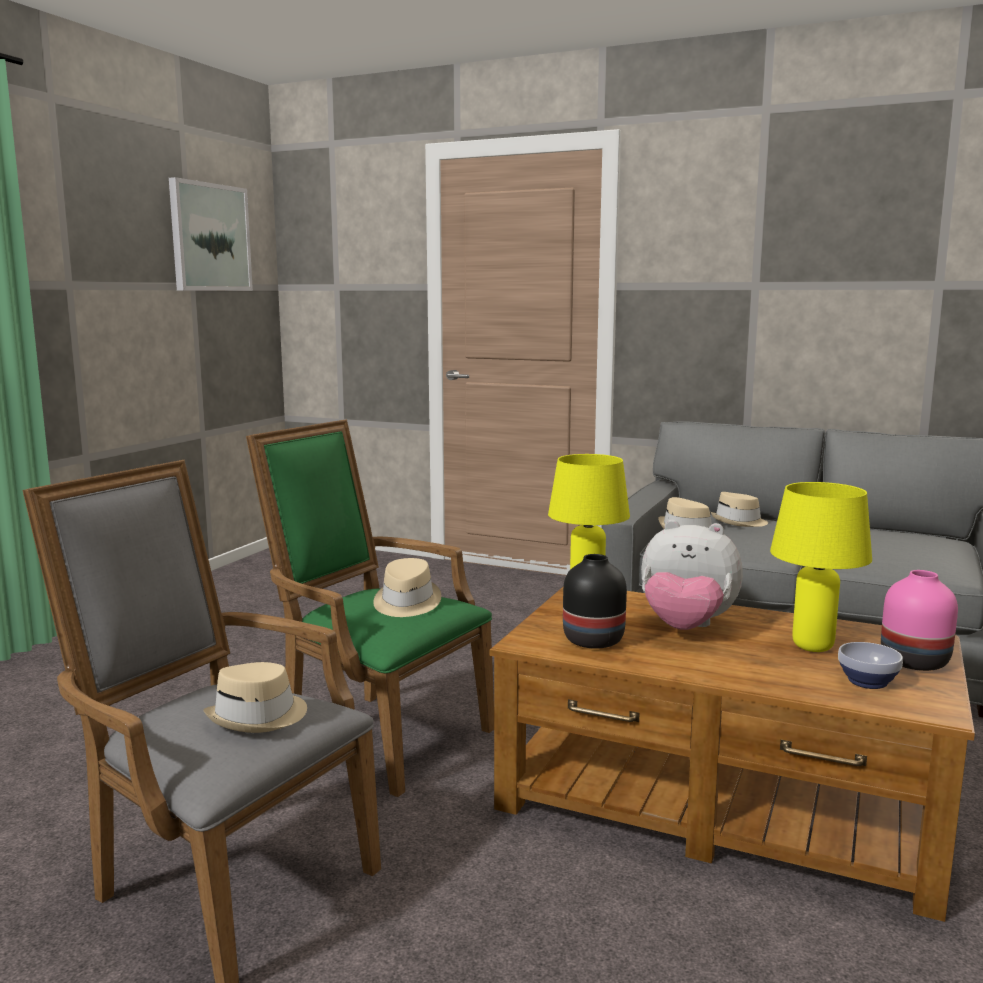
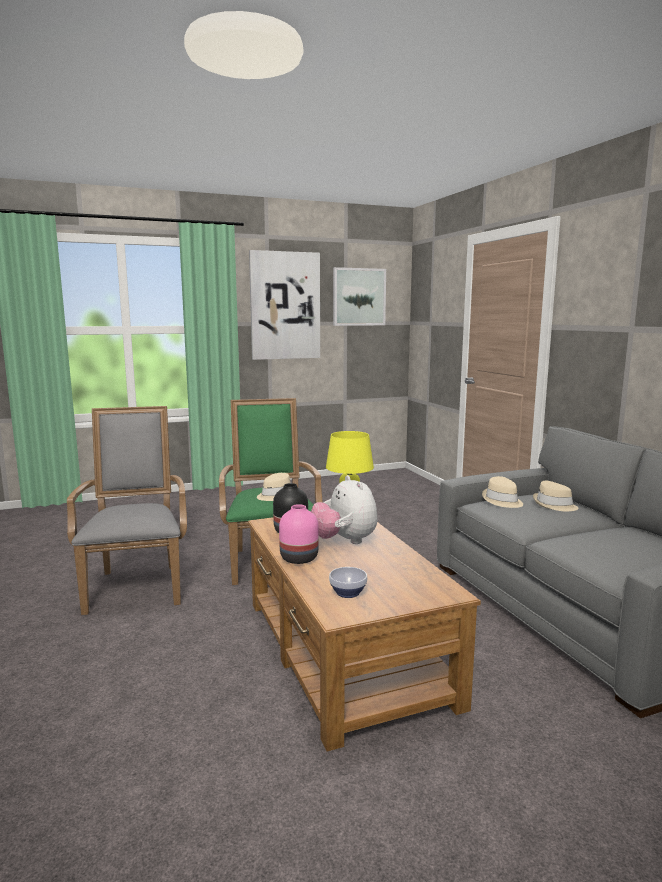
camera: 45 degrees right, 0 degrees up
(97, 248) = (285, 306): none -> picture
(259, 716) = (133, 515): beige hat -> none
(811, 646) = (375, 570): yellow table lamp -> none
(916, 661) = (404, 597): pink vase -> pink vase (300, 558)

